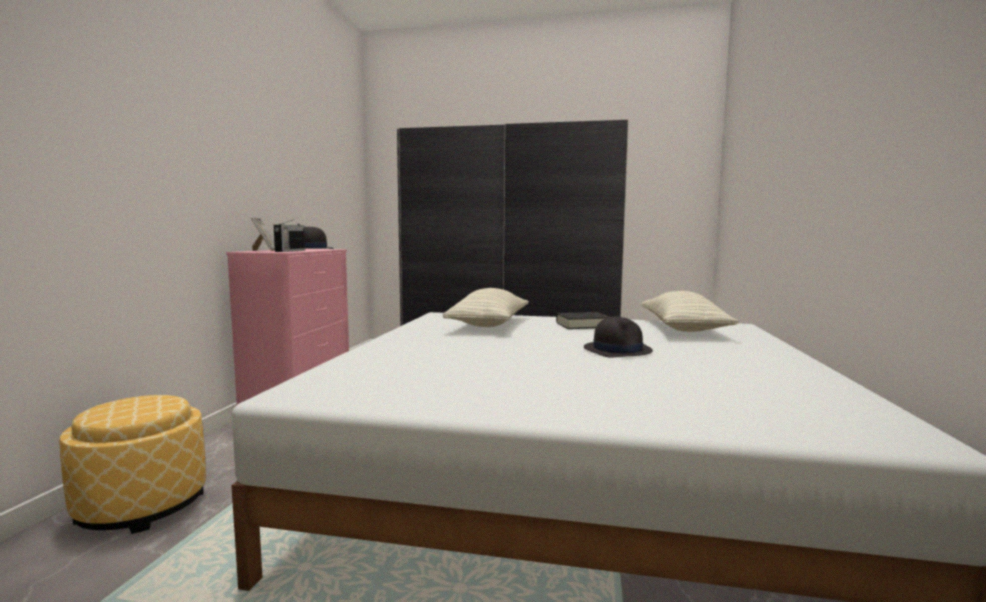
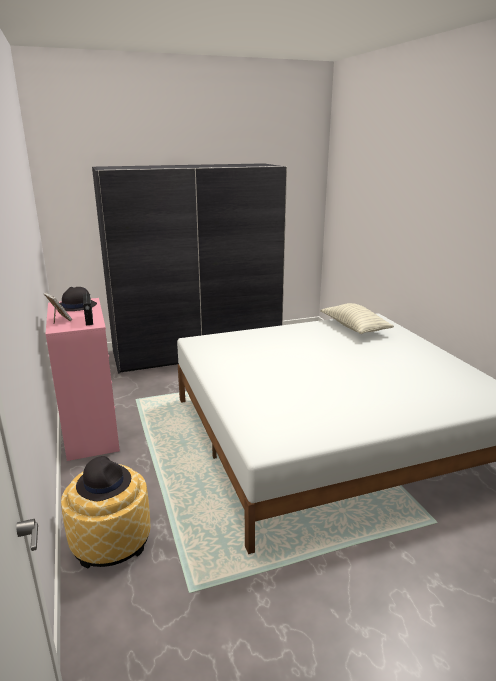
camera: 30 degrees left, 15 degrees up
(489, 325) = (247, 347): pillow -> none
(582, 325) = (299, 335): black book -> none
(617, 350) = (351, 360): black hat -> black hat (104, 482)

